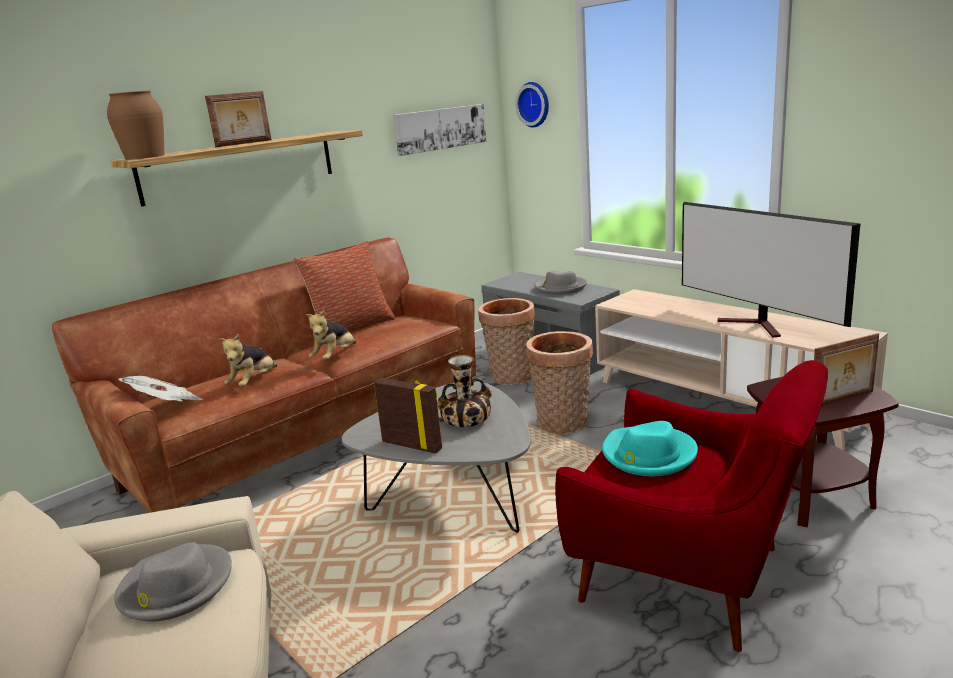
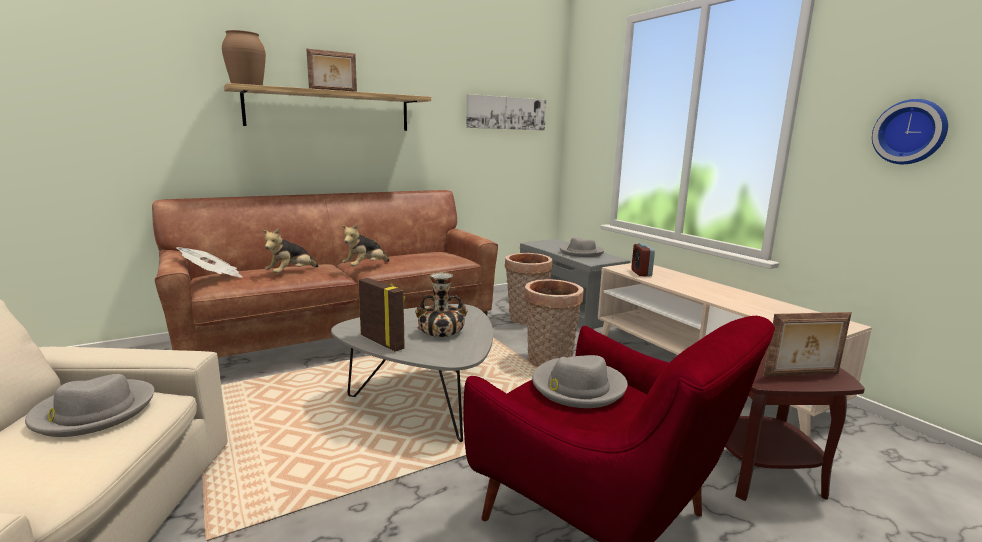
camera: 10 degrees right, 5 degrees down
(352, 328) = (397, 253): pillow -> none
(534, 104) = (587, 103): wall clock -> wall clock (910, 132)
(641, 306) = (641, 273): none -> alarm clock
(648, 455) = (577, 387): turquoise hat -> grey hat
(757, 326) = (740, 302): television -> none

